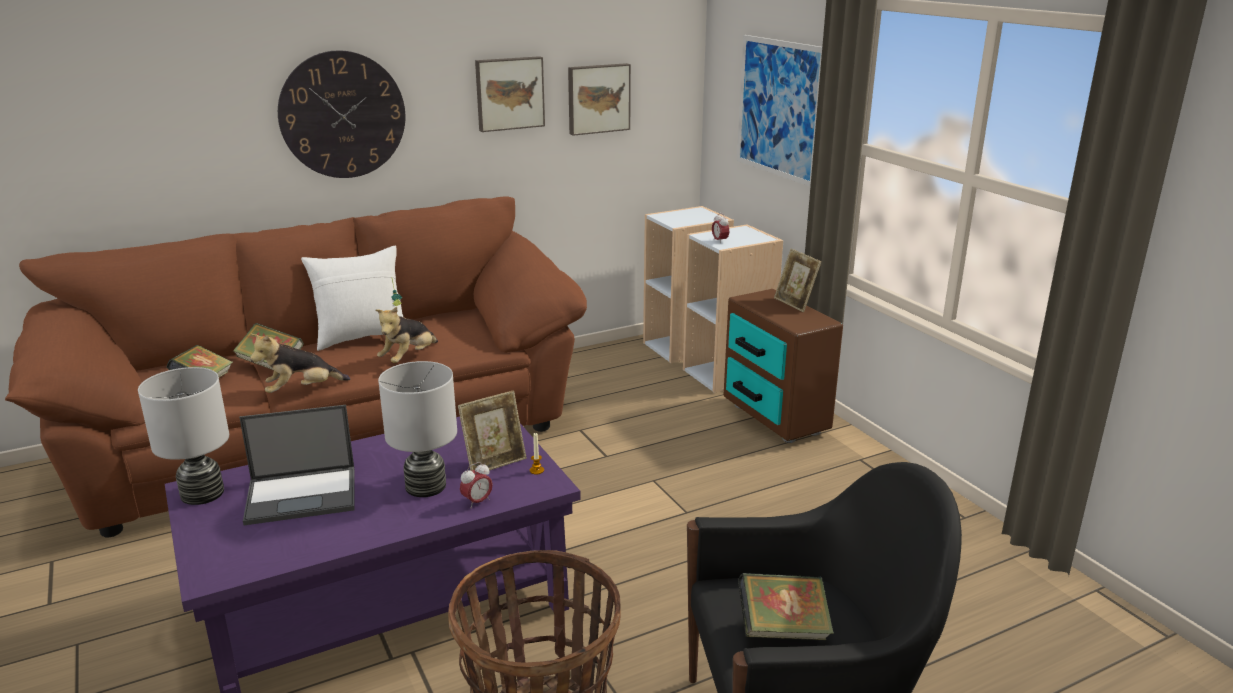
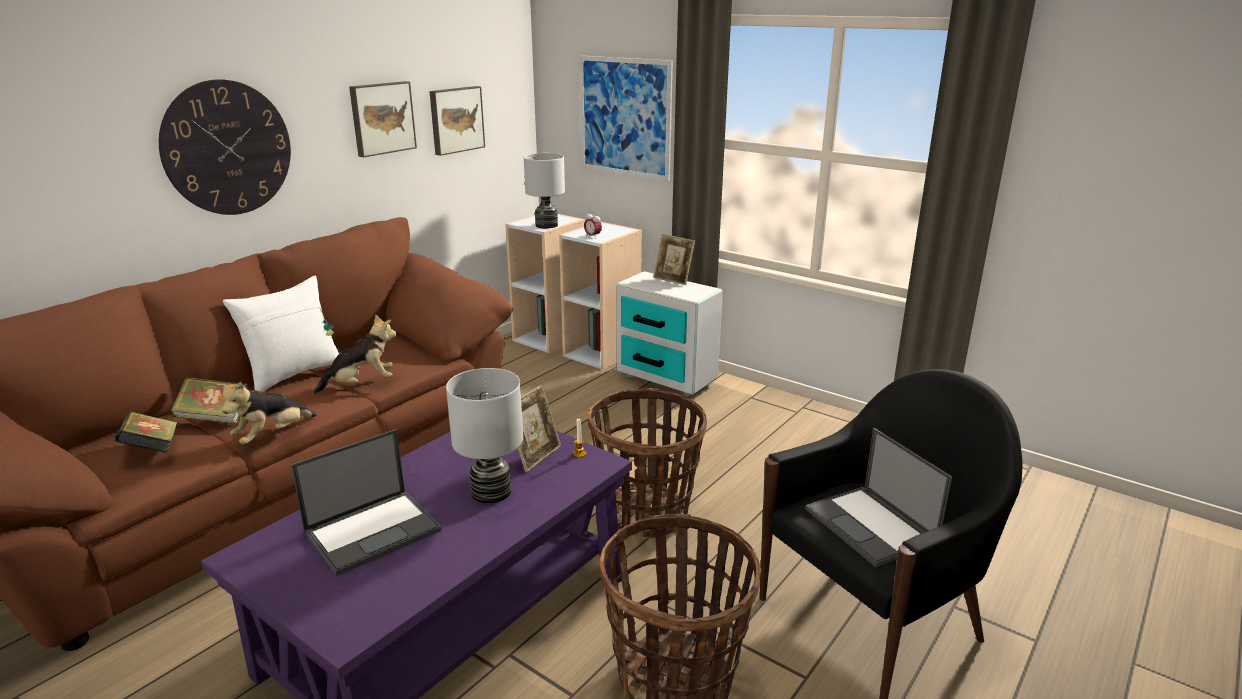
camera: 25 degrees left, 0 degrees up
(202, 494) = (258, 559): grey table lamp -> grey table lamp (546, 225)
(409, 358) = (362, 384): plush toy -> plush toy turned 120 degrees counterclockwise
(477, 502) = (552, 493): alarm clock -> none
(641, 556) = (646, 513): none -> basket
(773, 420) = (665, 381): brown nightstand -> white nightstand
(782, 629) = (872, 526): book -> laptop

